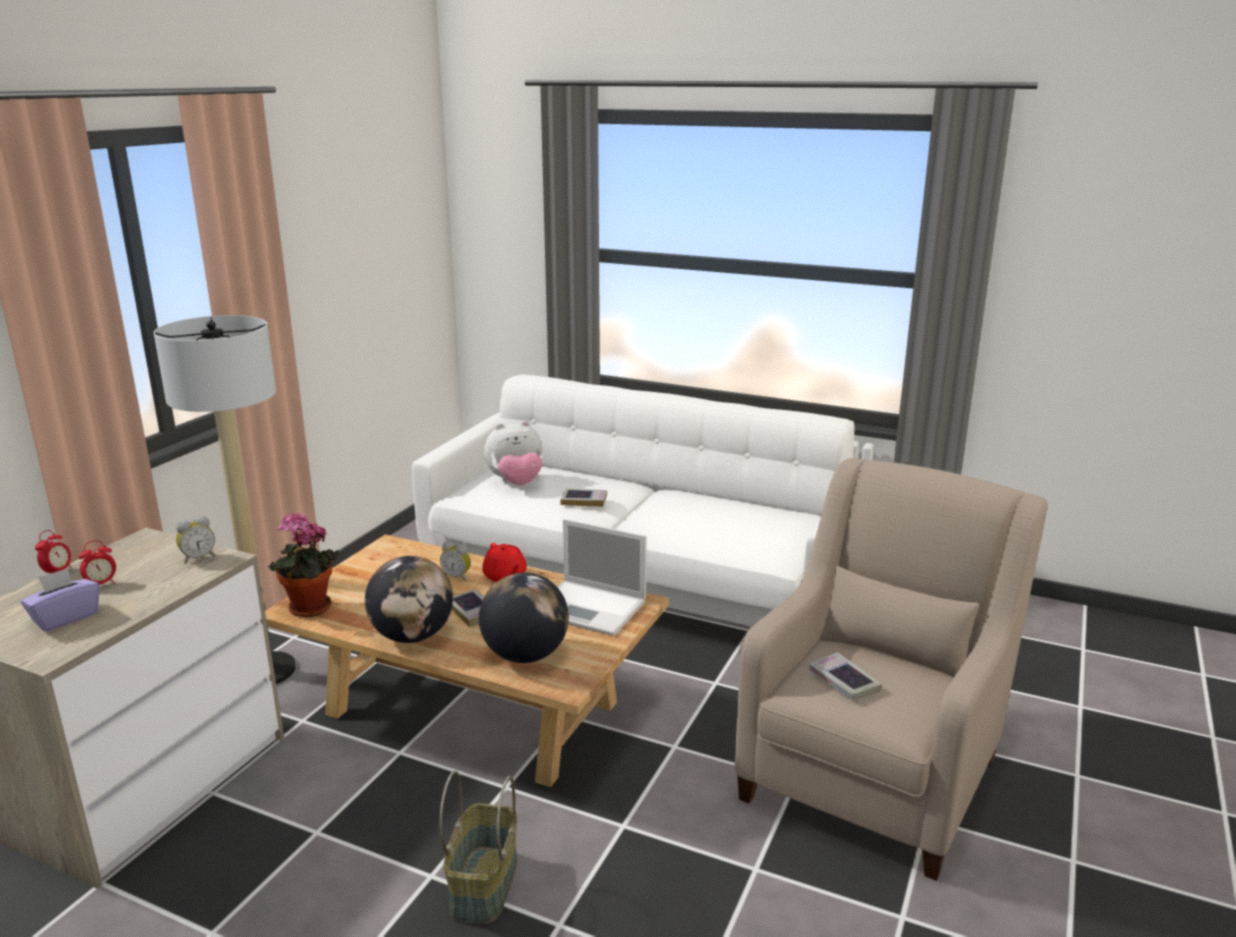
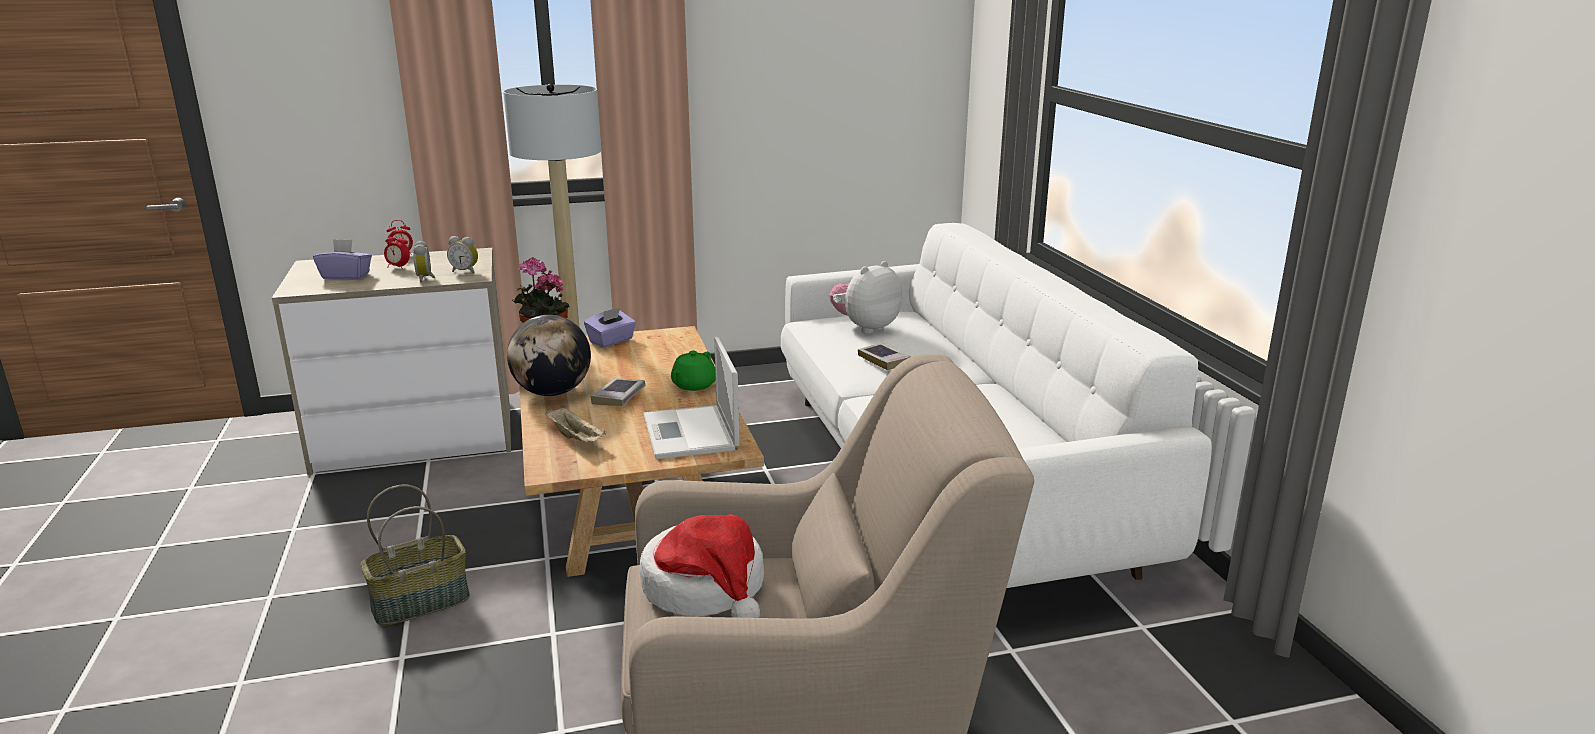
camera: 50 degrees right, 0 degrees up
(349, 575) = (611, 341): none -> purple tissue box
(457, 576) = (666, 371): alarm clock -> alarm clock (426, 278)
(505, 576) = (693, 385): red teapot -> green teapot
(516, 483) = (865, 327): plush toy -> plush toy turned 105 degrees clockwise
(525, 655) = (577, 438): globe -> beige tray
(843, 682) = (706, 588): book -> hat

